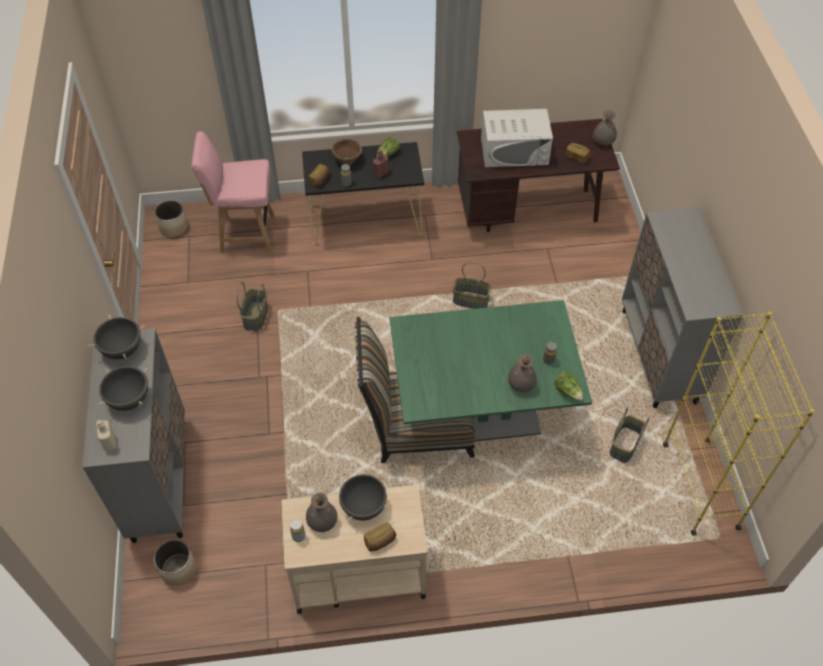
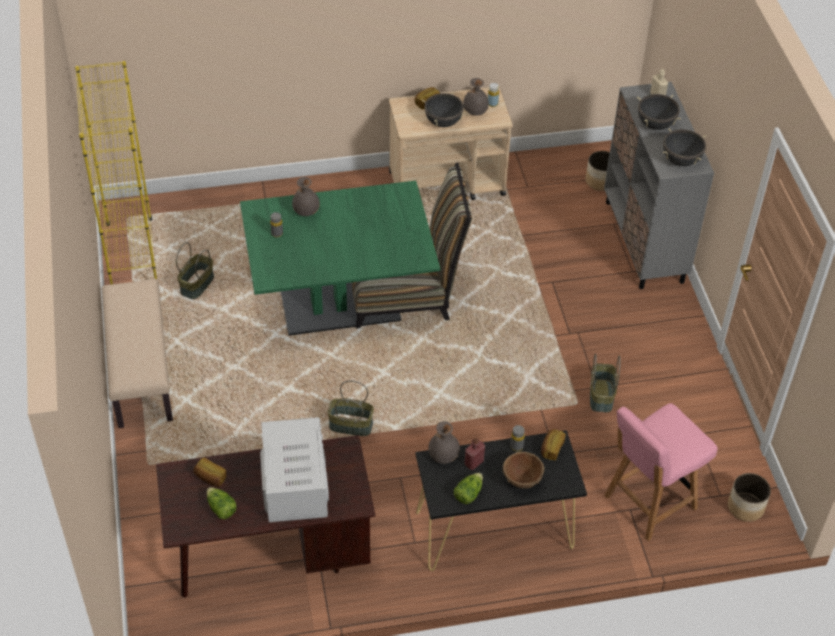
camera: 175 degrees right, 5 degrees down
(245, 233) = (648, 503): pink chair -> pink chair turned 150 degrees clockwise
(514, 151) = (295, 483): white microwave -> white microwave turned 90 degrees clockwise
(568, 391) = (261, 208): lettuce -> lettuce (221, 508)
(603, 142) = (170, 503): grey vase -> grey vase (443, 456)
(658, 356) = (140, 371): grey cabinet -> beige bench

